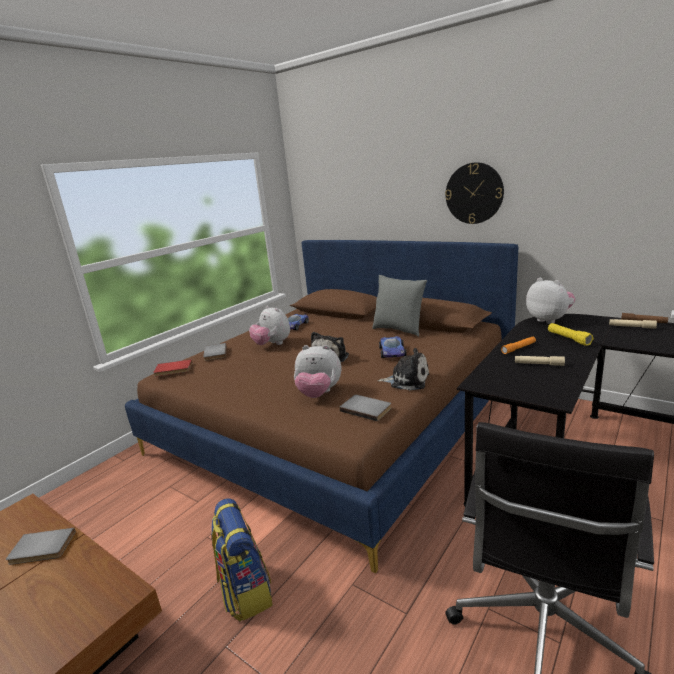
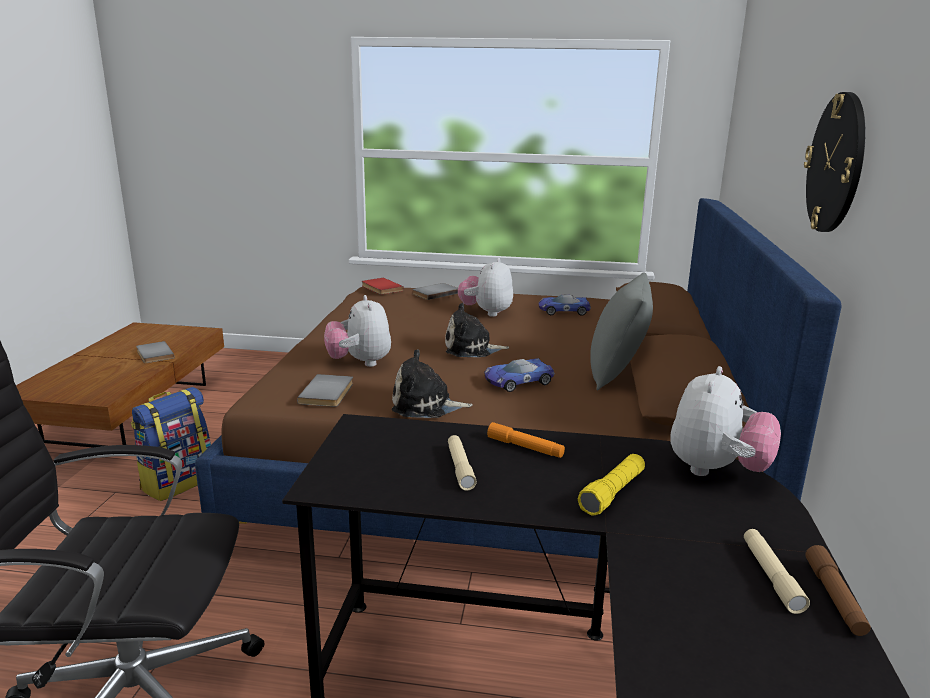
camera: 60 degrees right, 0 degrees up
(407, 380) = (426, 406): plush toy -> plush toy turned 105 degrees clockwise

